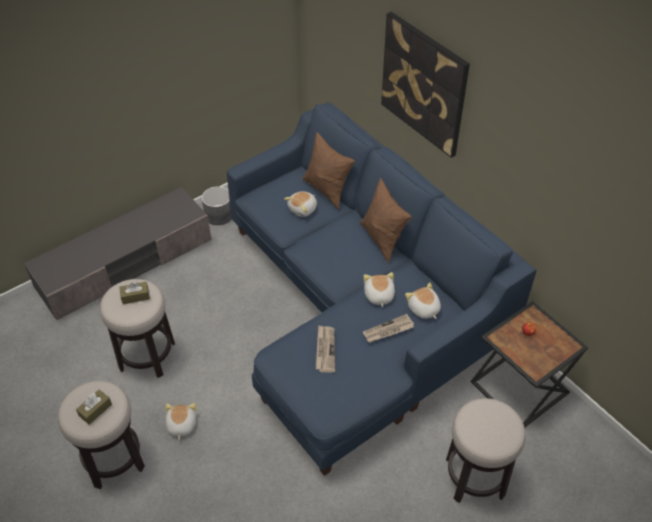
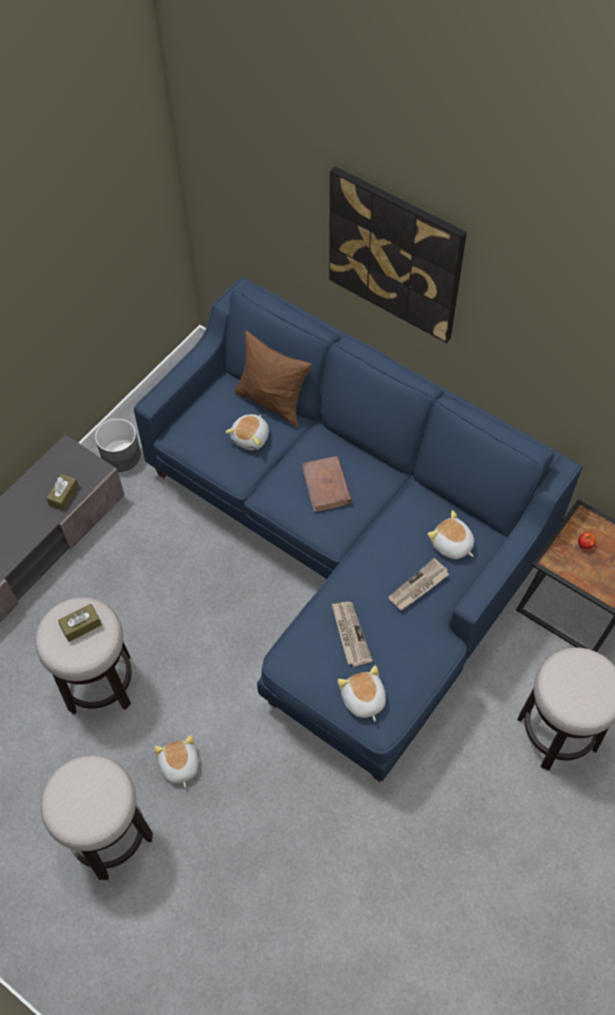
camera: 15 degrees left, 10 degrees up
(95, 410) = (92, 800): brown tissue box -> brown tissue box (64, 495)
(345, 250) = (326, 486): none -> brown book
(378, 296) = (391, 541): plush toy -> plush toy (363, 700)
(382, 240) = (368, 458): brown pillow -> none

